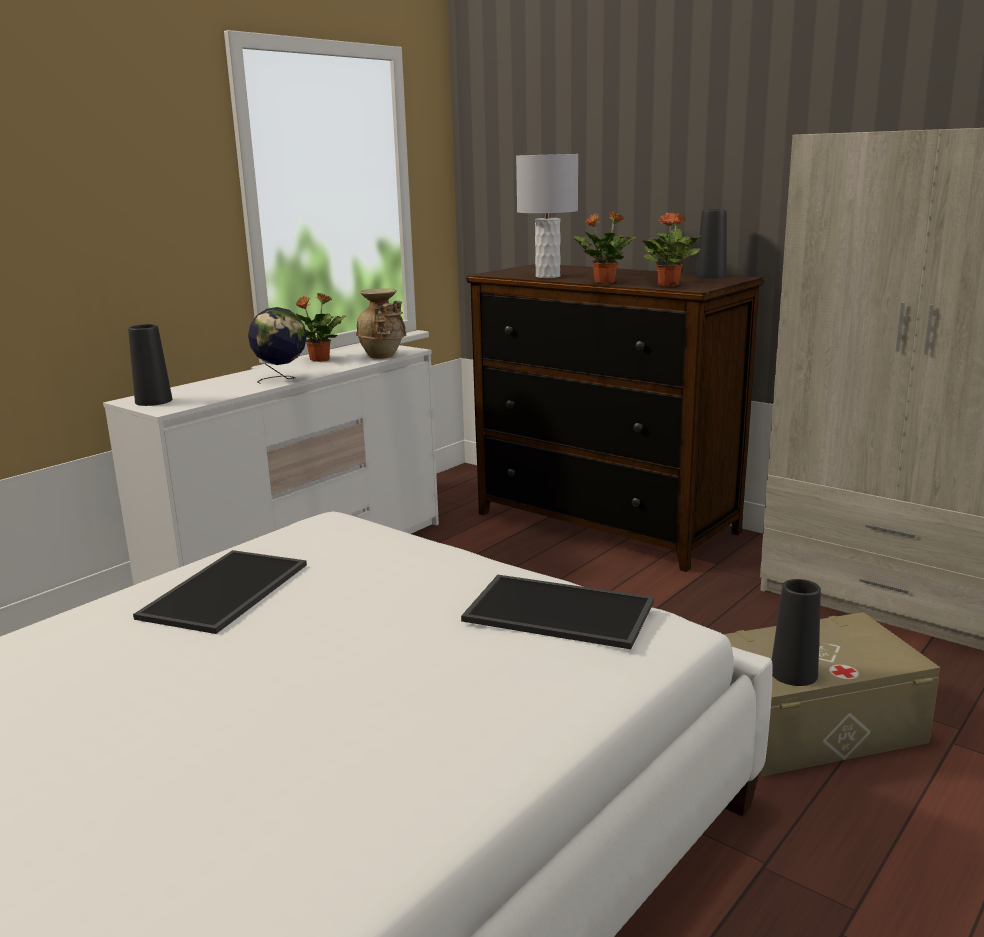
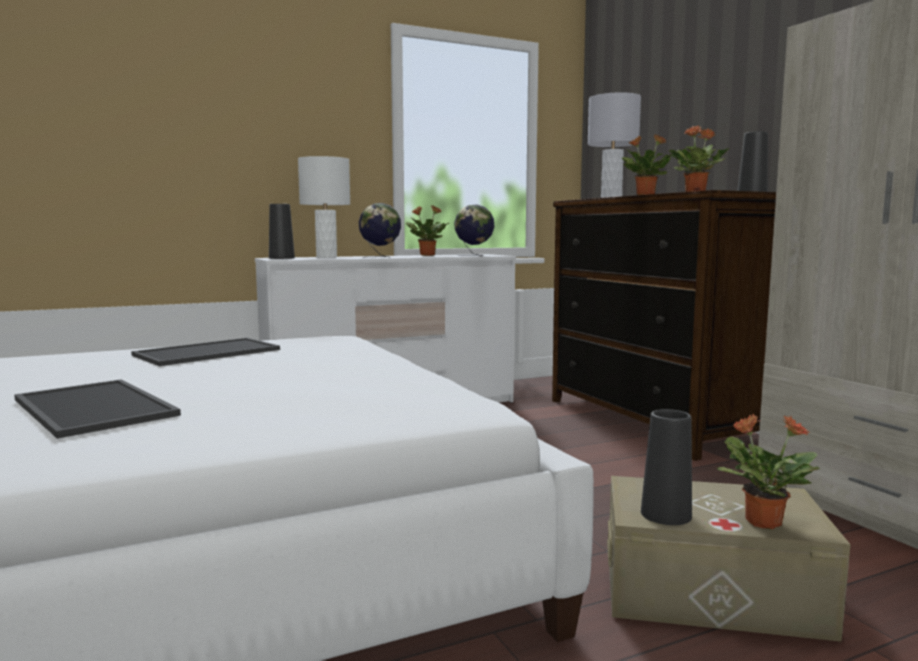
camera: 25 degrees right, 10 degrees down
(207, 387) = (327, 257): none -> white table lamp
(383, 356) = (474, 256): beige vase -> globe
(556, 612) = (394, 385): tray -> tray (90, 407)
(866, 661) = (762, 522): none -> potted plant

